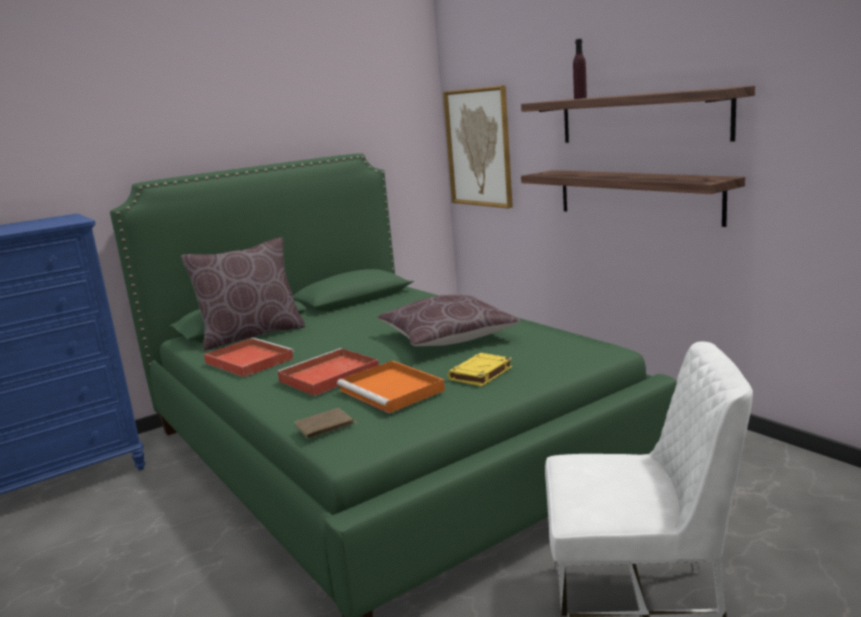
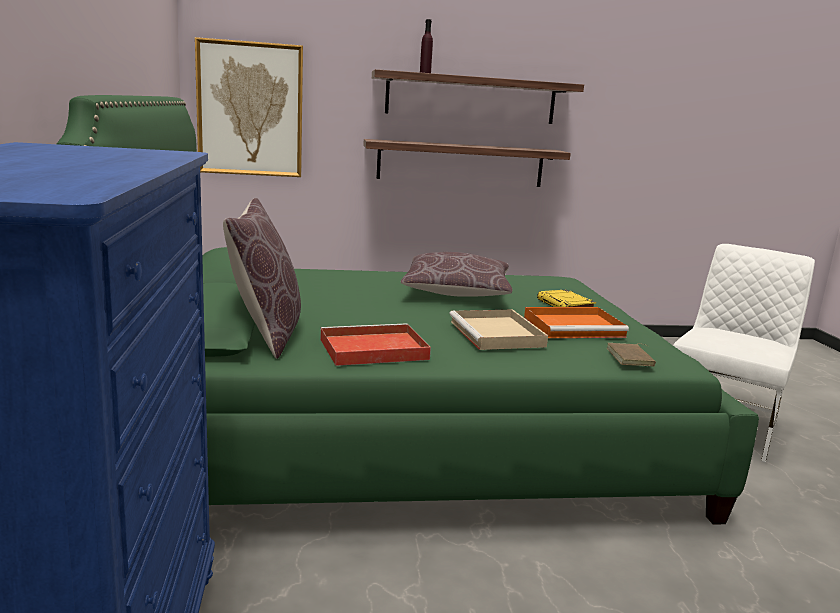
camera: 65 degrees left, 0 degrees up
(328, 376) = (498, 334): red tray -> beige tray

